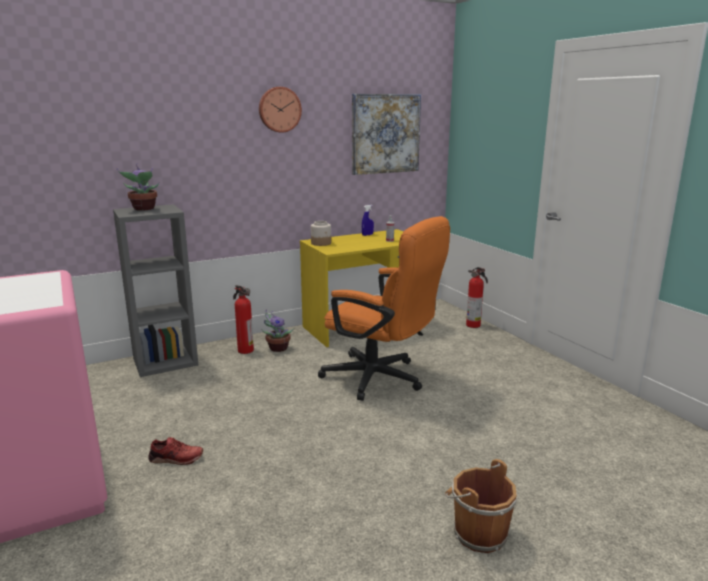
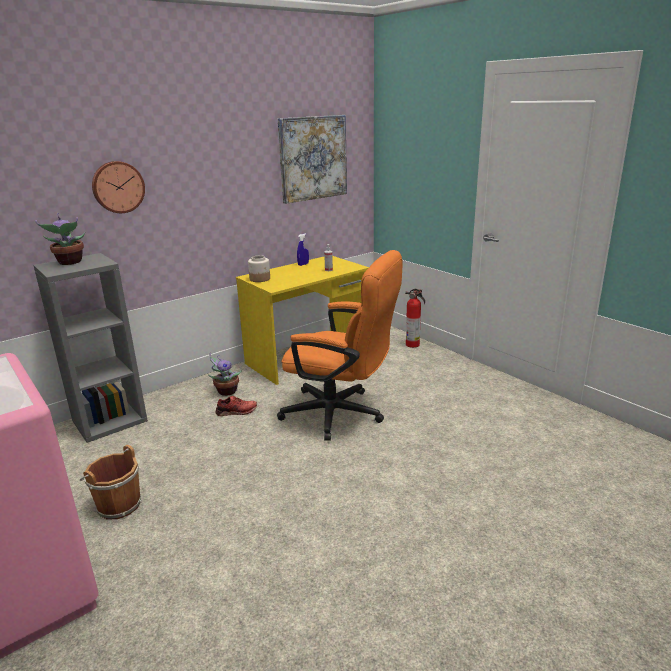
camera: 10 degrees left, 5 degrees up
(175, 459) = (156, 533): red shoe -> red shoe (236, 411)
(245, 350) = (192, 397): fire extinguisher -> none
(279, 109) = (204, 140): wall clock -> wall clock (118, 187)
(477, 533) = (478, 567): brown bucket -> brown bucket (117, 505)

